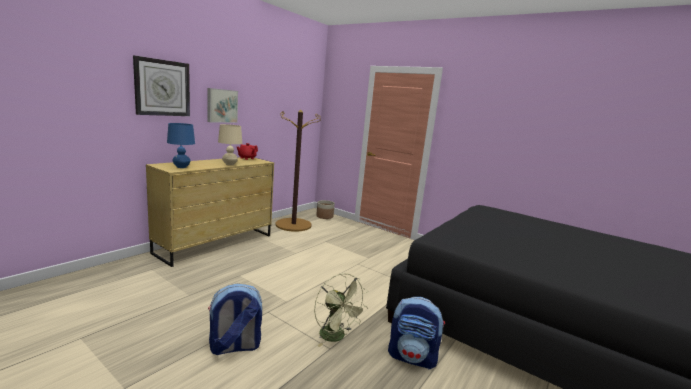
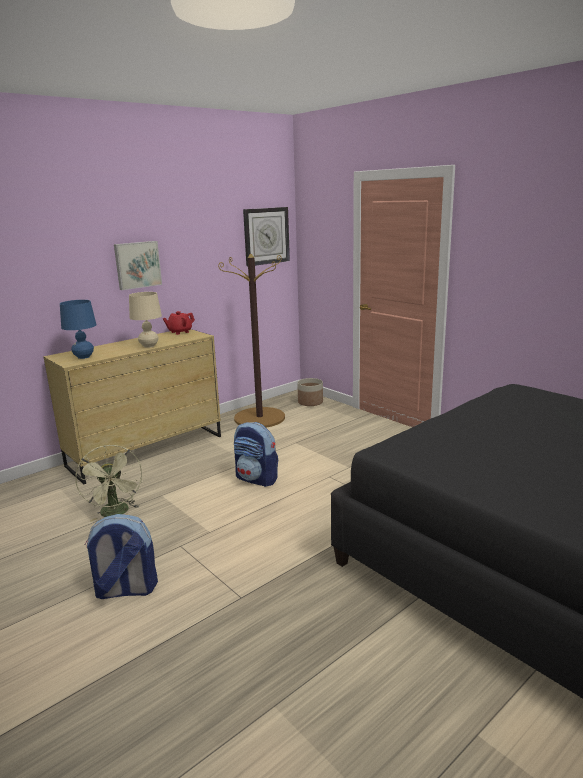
camera: 15 degrees right, 5 degrees up
(162, 88) = (53, 255): wall clock -> wall clock (266, 236)
(336, 337) = (255, 582): green fan -> green fan (116, 513)
(412, 357) = (349, 615): backpack -> backpack (257, 479)

